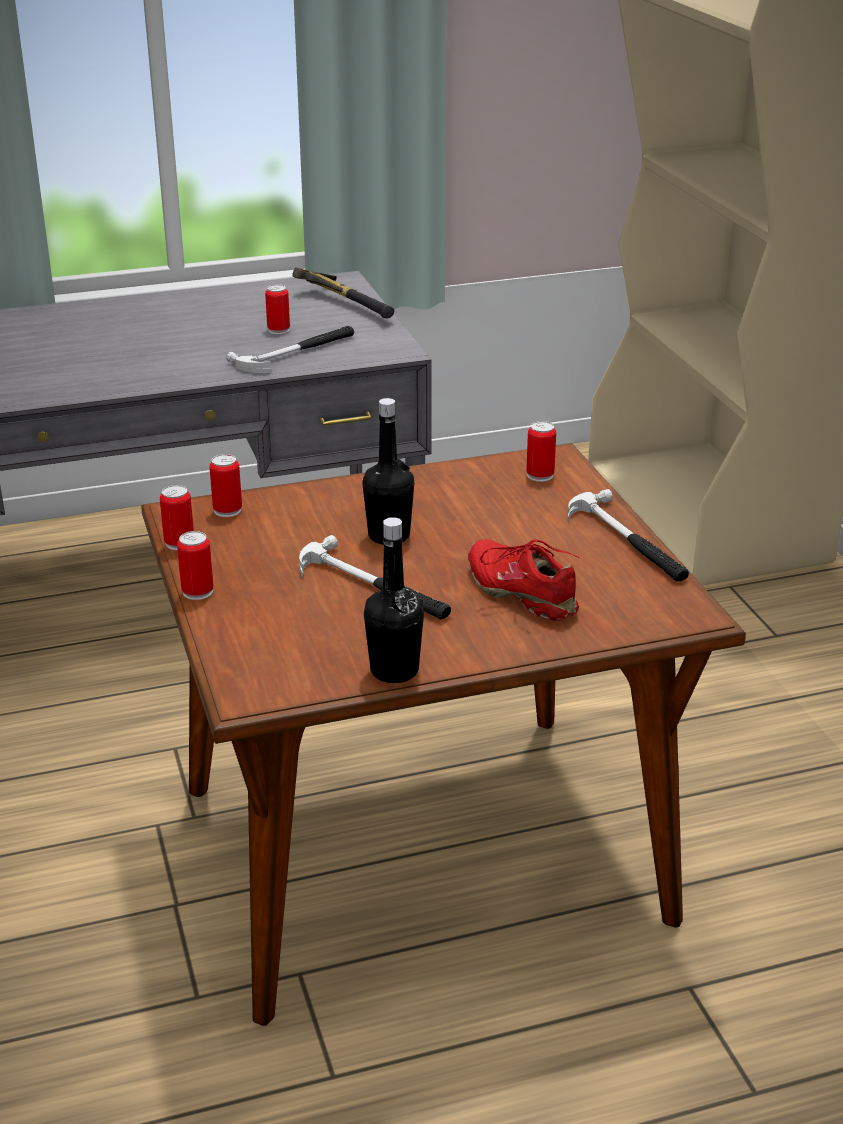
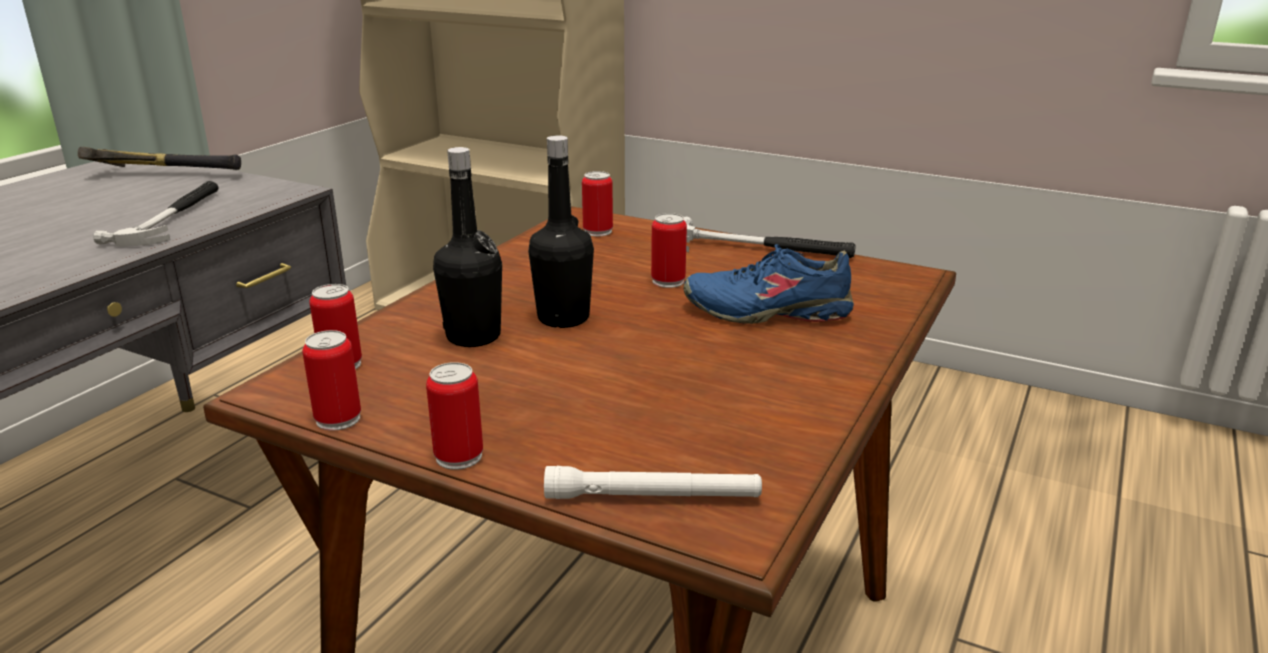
camera: 45 degrees left, 5 degrees down
(242, 660) = (652, 497): none -> white flashlight
(278, 330) = (116, 207): can -> can (668, 281)
(373, 587) = (639, 364): hammer -> none
(394, 670) = (813, 422): black bottle -> black bottle (473, 336)
(522, 592) = (767, 311): red shoe -> blue shoe

